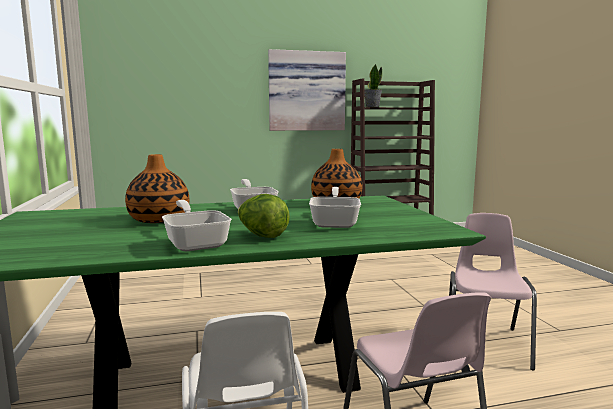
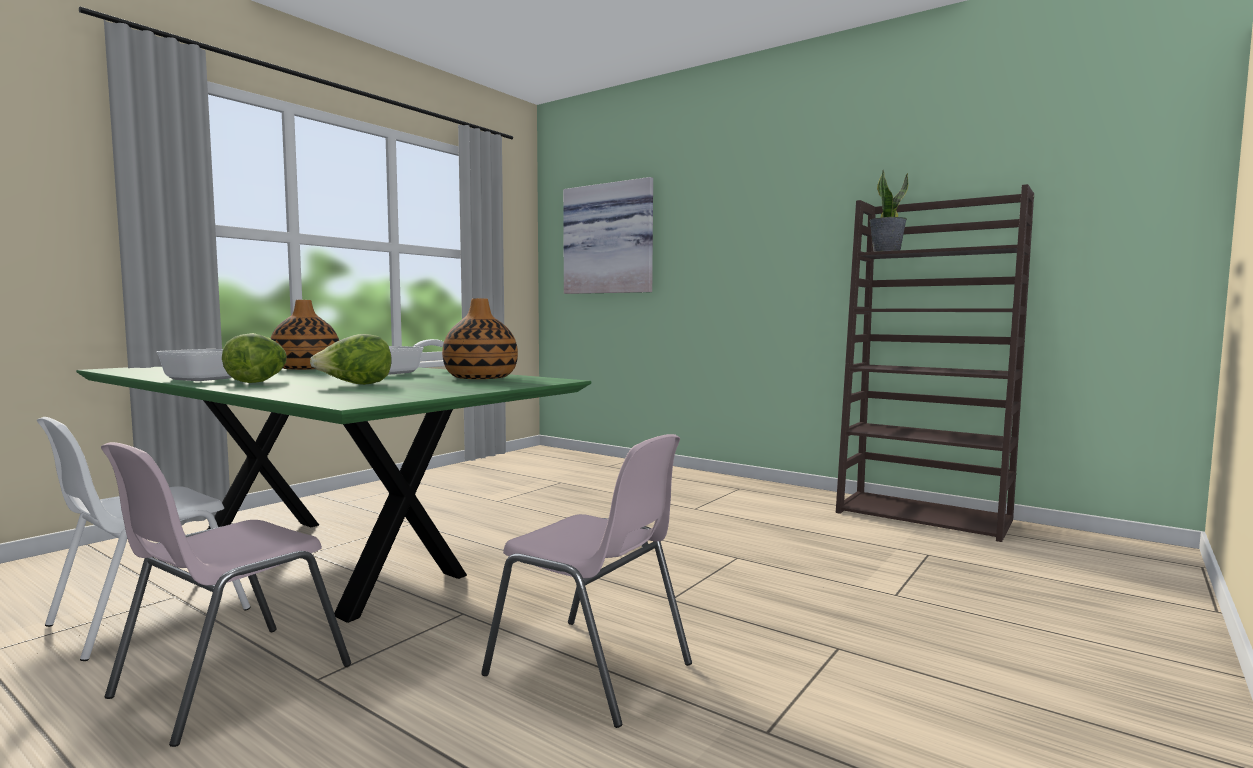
camera: 50 degrees right, 5 degrees down
(306, 91) = (790, 234): picture -> picture (610, 239)
(335, 222) = (355, 385): frying pan -> lettuce
(485, 343) = (591, 670): pink chair -> pink chair turned 60 degrees clockwise

